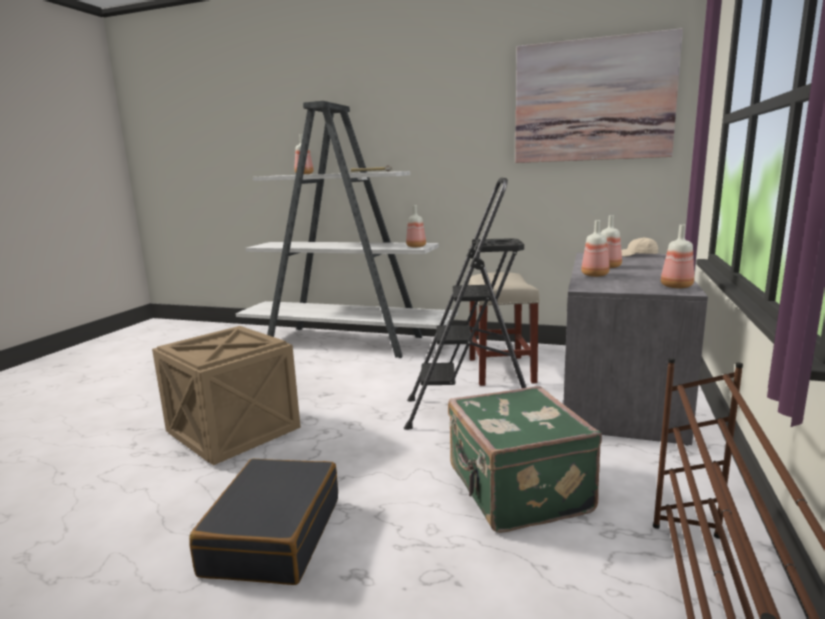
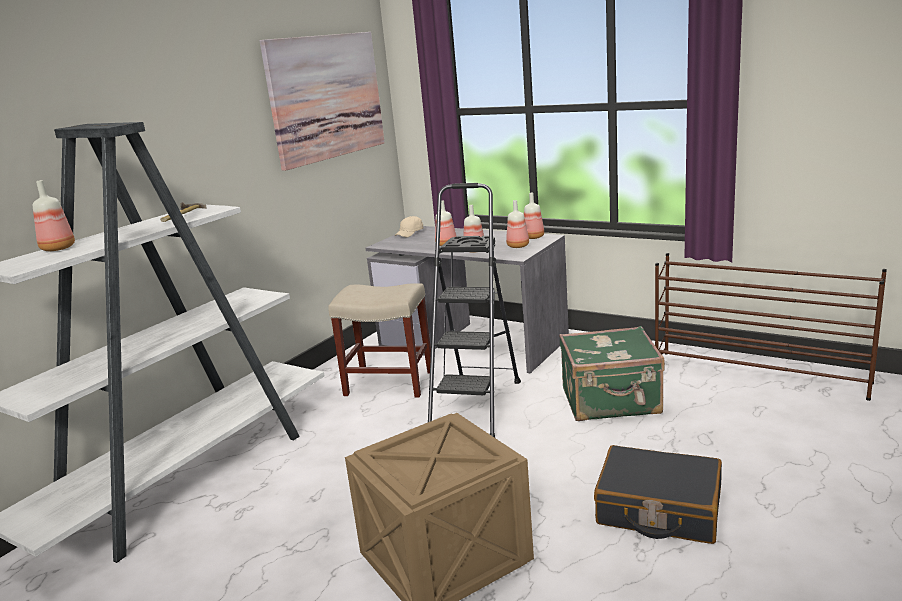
camera: 75 degrees left, 5 degrees up
(417, 246) = (259, 296): bottle -> bottle (518, 246)

